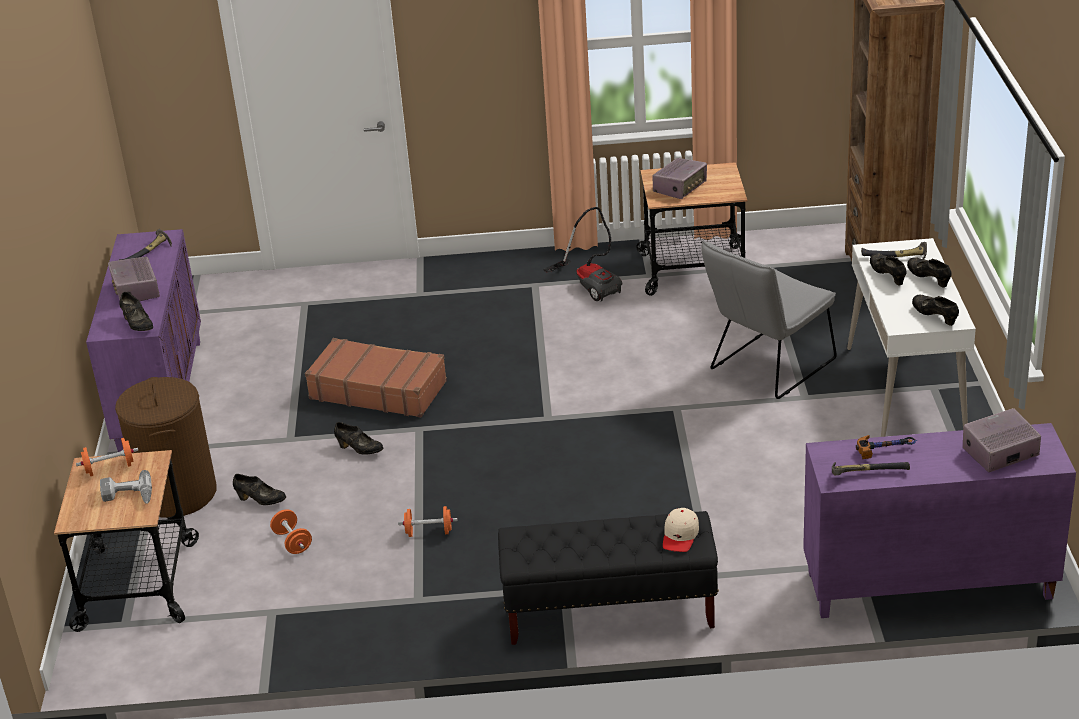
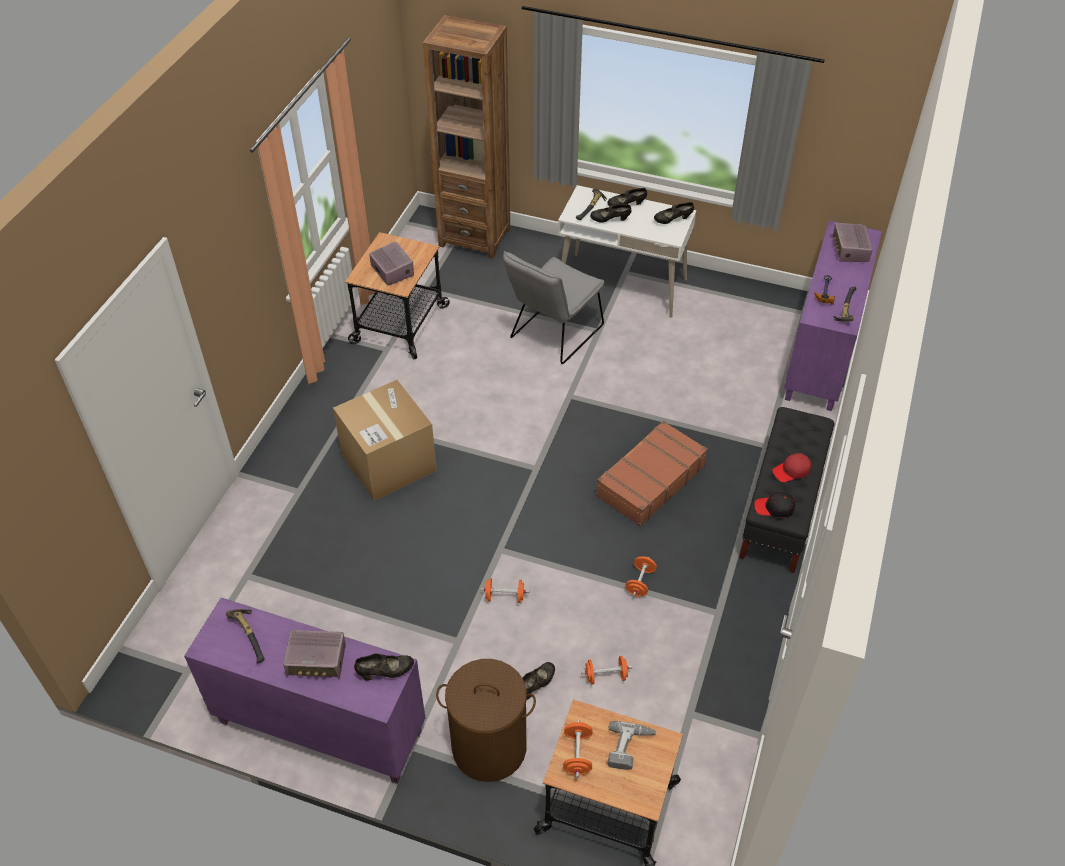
camera: 70 degrees left, 15 degrees up
(359, 450) = (505, 597): black shoe -> orange dumbbell
(378, 390) = (425, 560): brown suitcase -> brown suitcase (650, 481)
(490, 328) = (389, 462): none -> cardboard box
(525, 540) = (774, 508): none -> black cap
(591, 284) = (372, 384): vacuum cleaner -> none
(595, 540) = (791, 471): none -> red cap
(680, 536) = (806, 427): beige cap -> none
(767, 368) = (552, 335): grey chair -> grey chair turned 60 degrees clockwise

